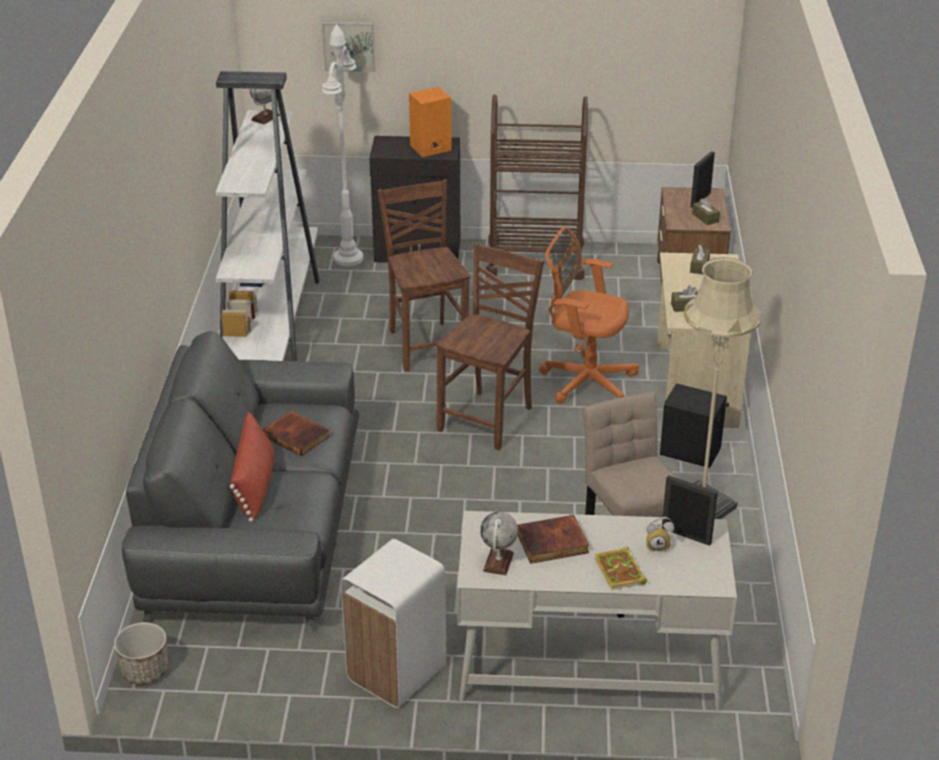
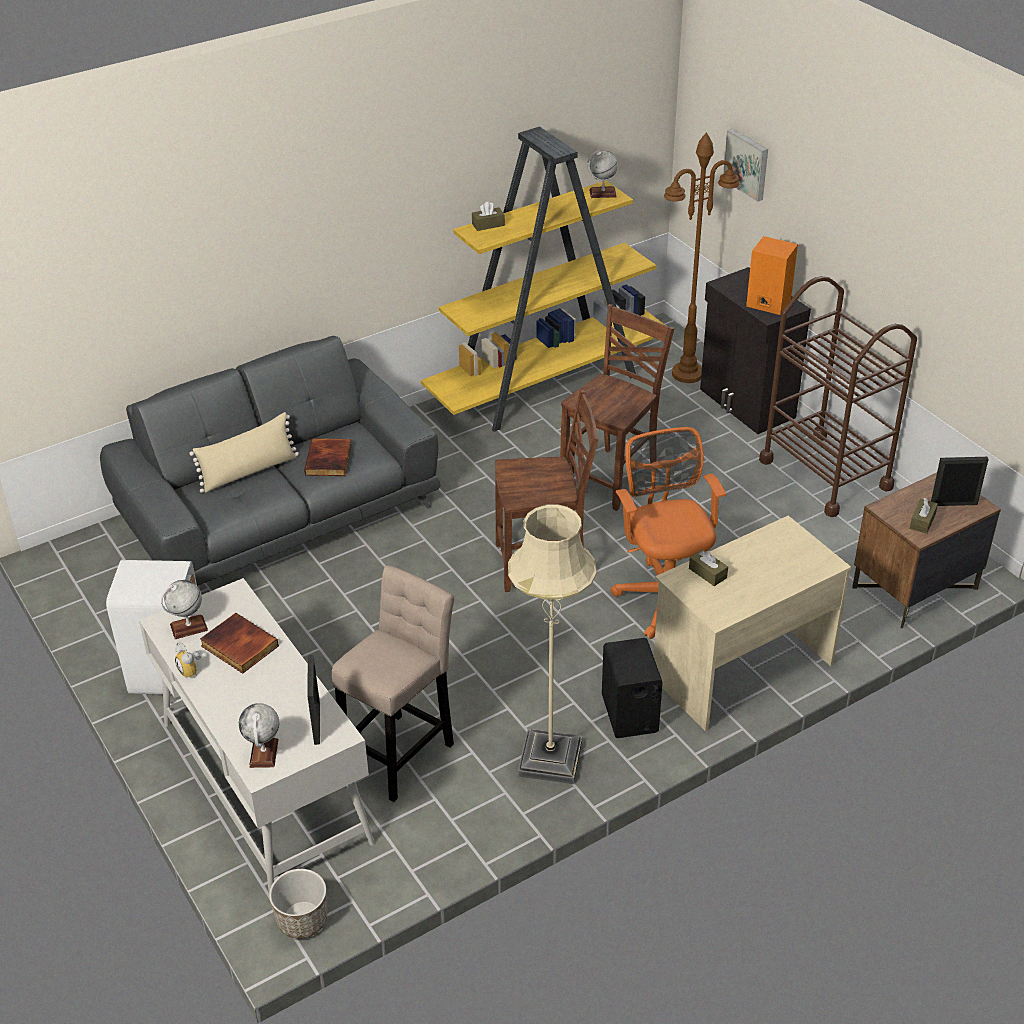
camera: 55 degrees right, 5 degrees up
(145, 671) = (78, 548): planter -> planter (302, 920)
(255, 485) = (249, 472): red pillow -> beige pillow
(271, 321) = (548, 384): white bookcase -> yellow bookcase
(348, 258) = (687, 373): white floor lamp -> brown floor lamp
(620, 572) = (230, 704): book -> none
(658, 545) = (287, 711): alarm clock -> alarm clock (191, 671)
(696, 574) = (264, 753): none -> globe
(699, 266) = (793, 551): brown tissue box -> brown tissue box (488, 224)

